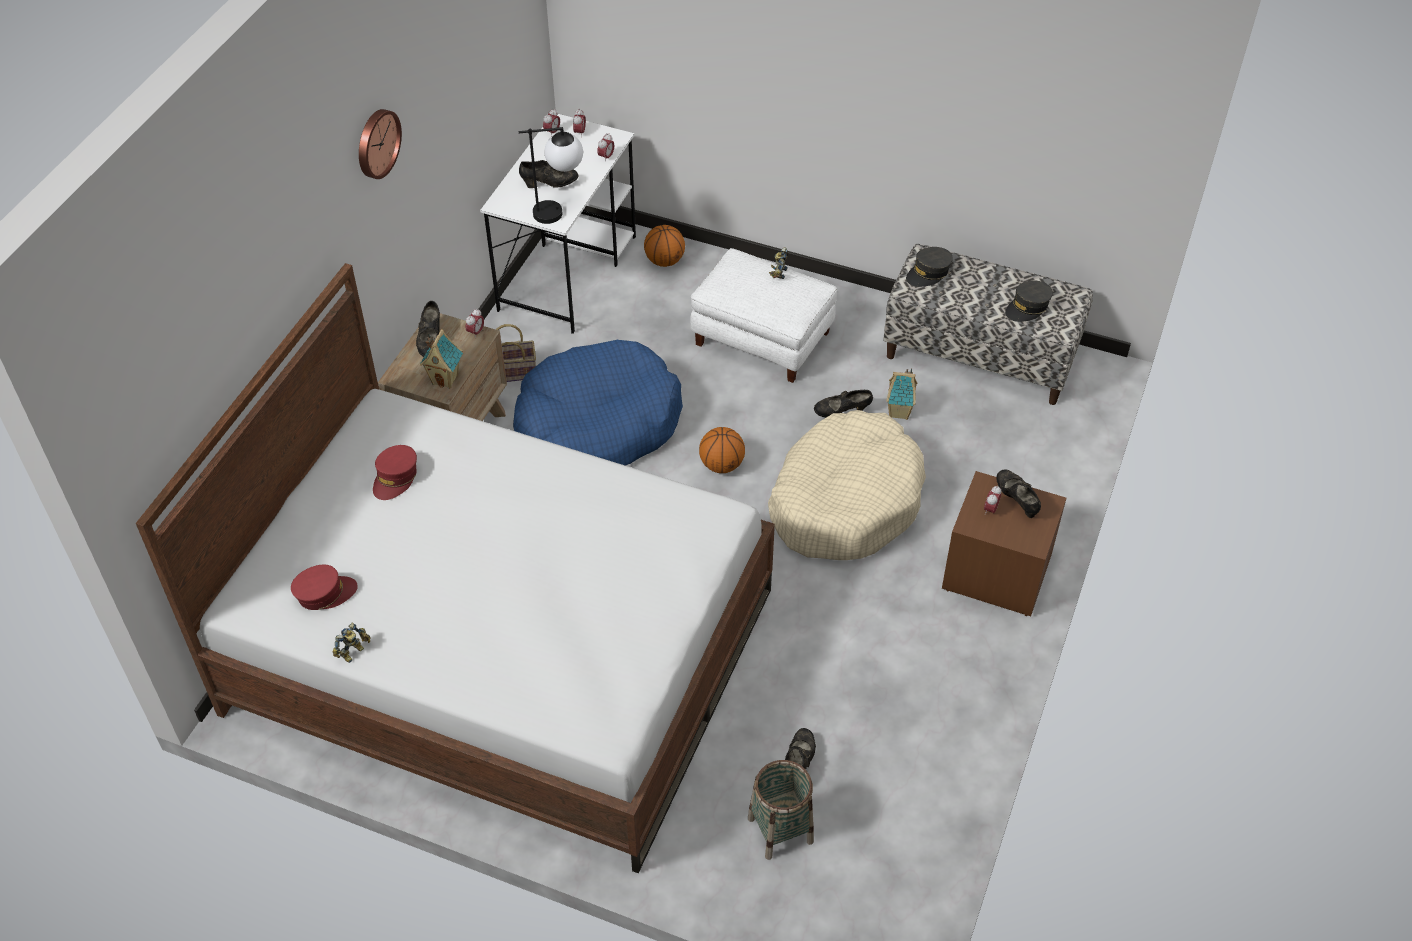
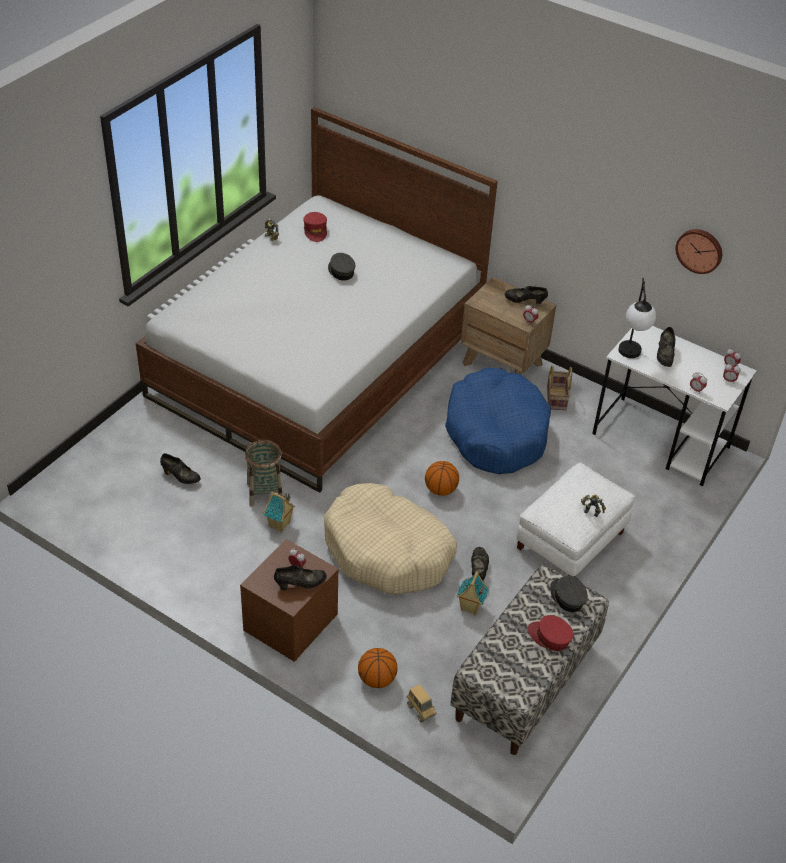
camera: 100 degrees right, 5 degrees down
(376, 143) = (565, 161): wall clock -> wall clock (700, 250)
(395, 478) = (393, 262): red cap -> red cap (549, 637)
(445, 379) = (487, 304): toy house -> toy house (280, 525)
(665, 261) = (670, 498): basketball -> basketball (377, 679)
(780, 830) = (140, 459): basket -> basket (265, 492)
(1027, 307) = (511, 655): grey cap -> grey cap (341, 271)
(1057, 434) = (420, 710): none -> toy truck

